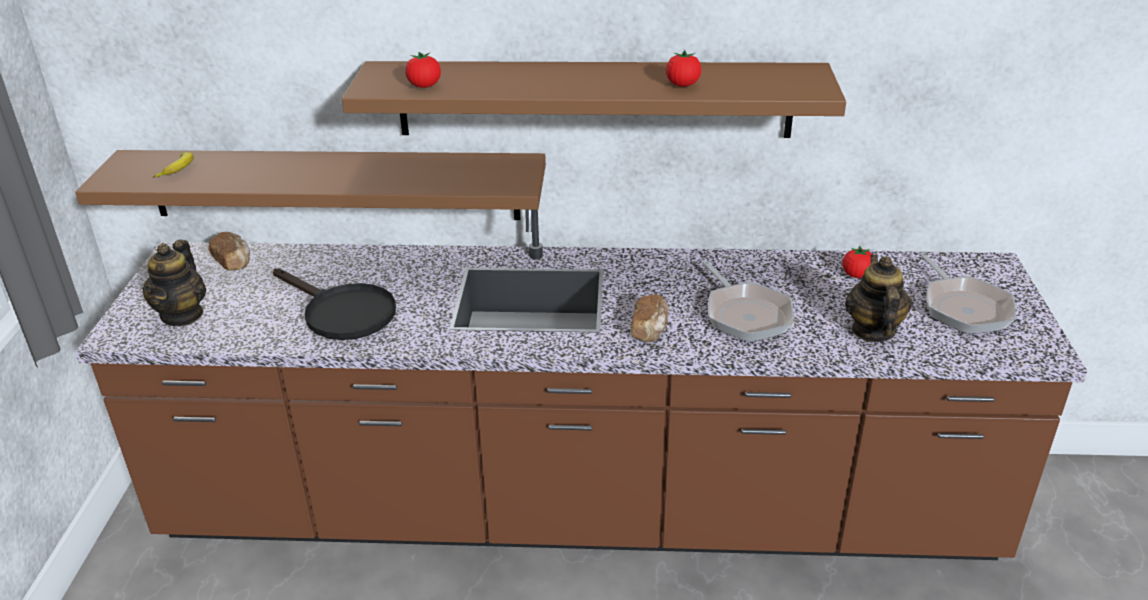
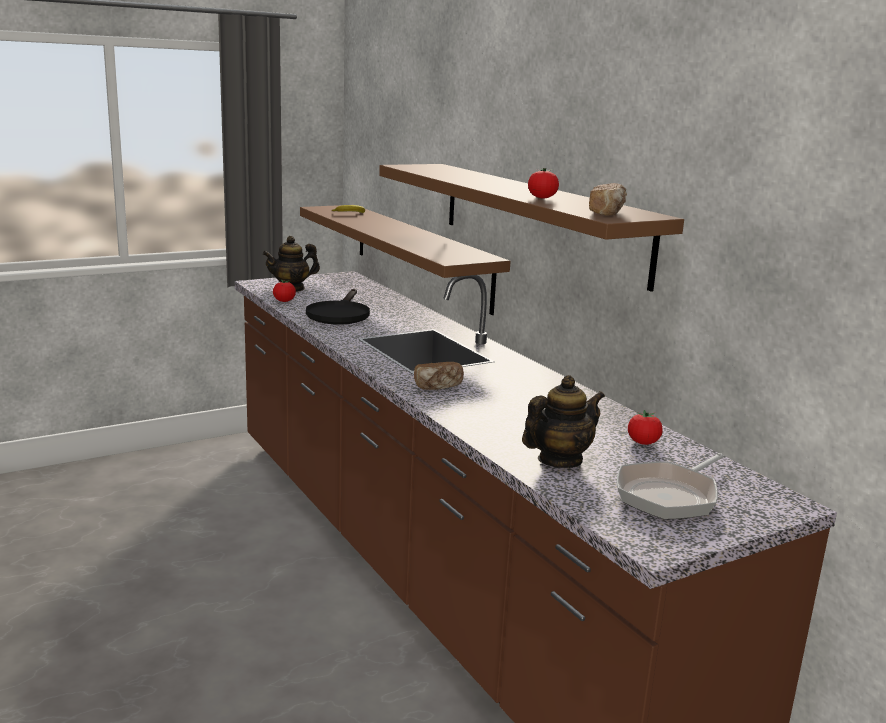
camera: 55 degrees right, 15 degrees down
(233, 261) = (356, 285): bread -> bread (607, 213)
(424, 86) = (425, 170): tomato -> tomato (284, 301)
(745, 314) = (507, 411): frying pan -> none

